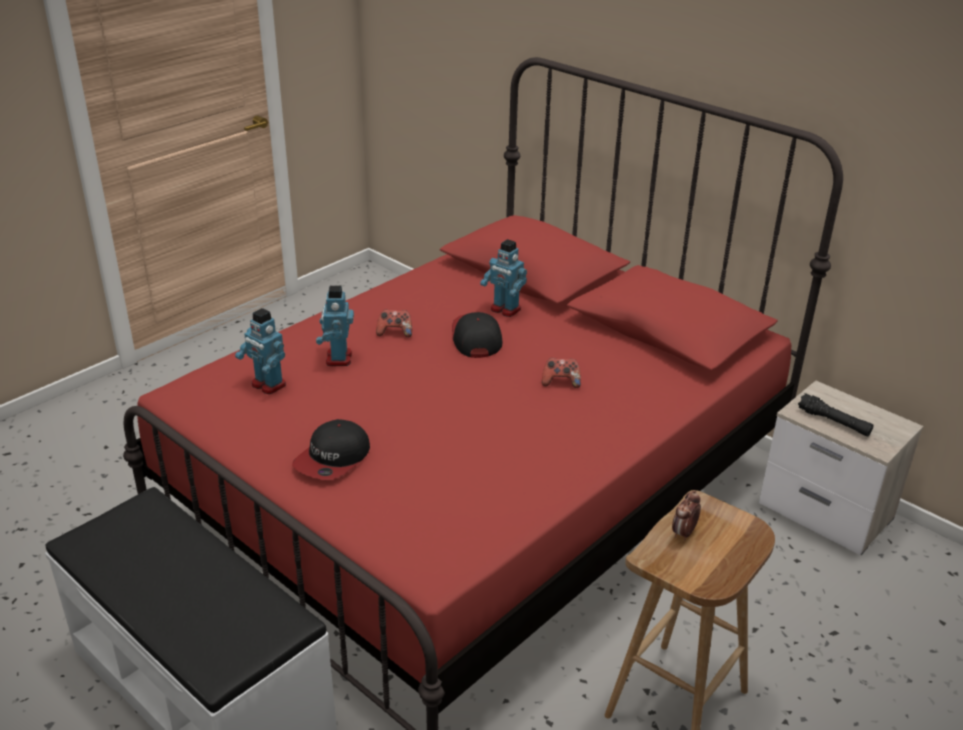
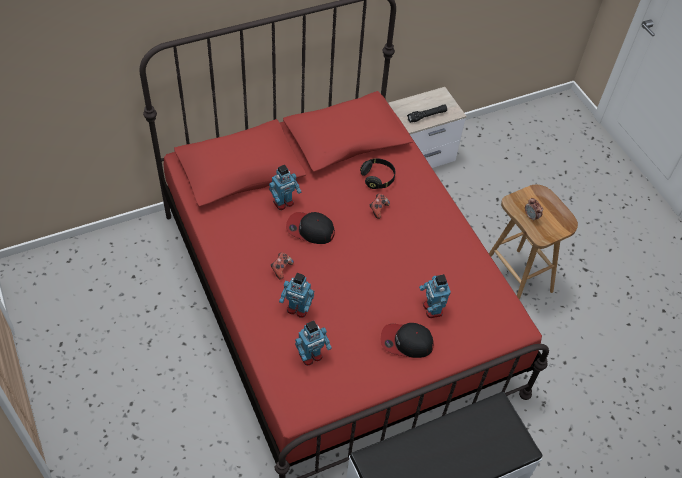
camera: 70 degrees left, 20 degrees up
(333, 459) = (406, 342): cap -> cap turned 135 degrees clockwise
(409, 471) = (432, 309): none -> toy robot
(619, 369) = (377, 178): none -> black headphones

